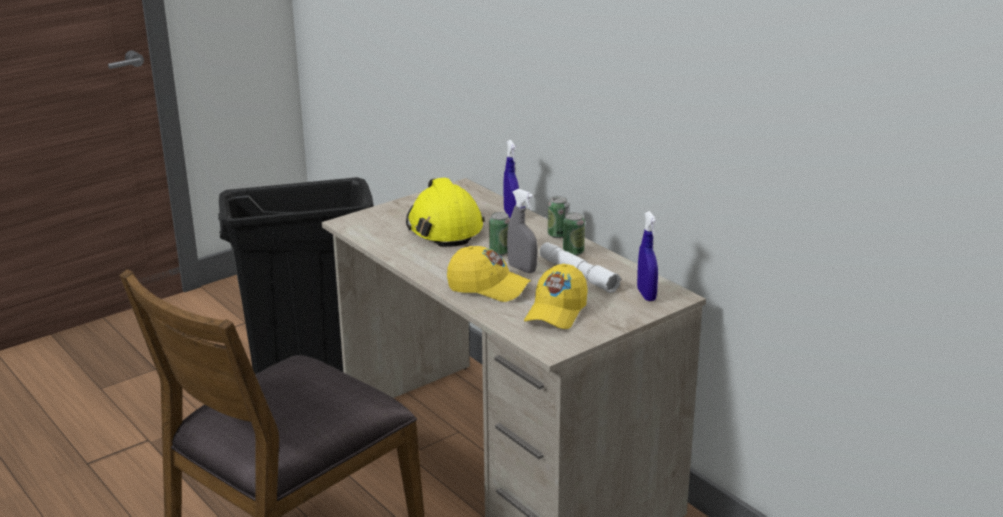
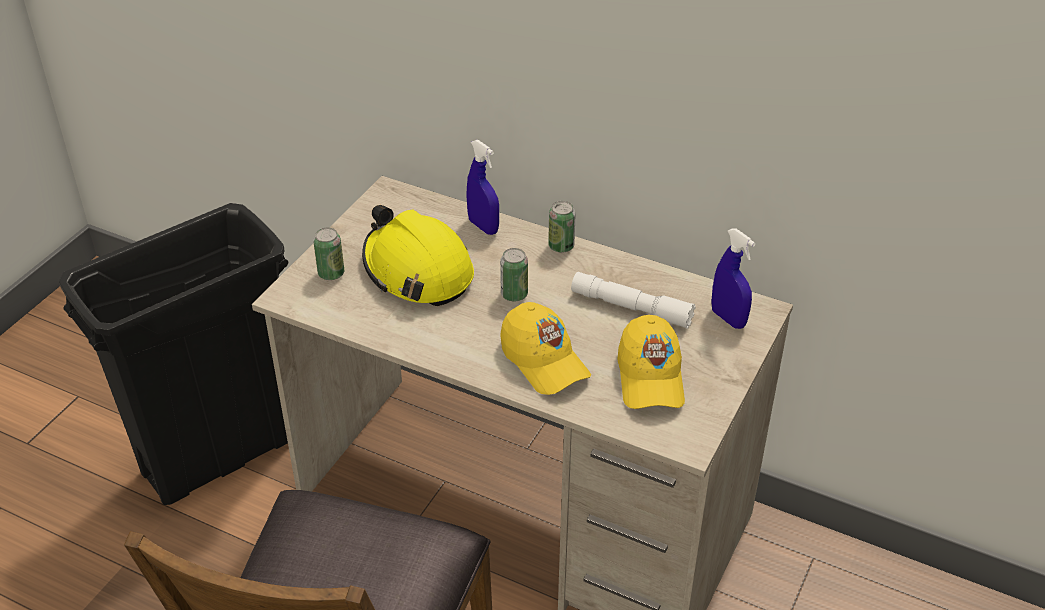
camera: 25 degrees left, 15 degrees up
(488, 288) = (544, 361): yellow cap -> yellow cap turned 60 degrees clockwise
(522, 269) = (560, 316): grey spray bottle -> none
(573, 252) = (599, 271): can -> can (331, 273)

